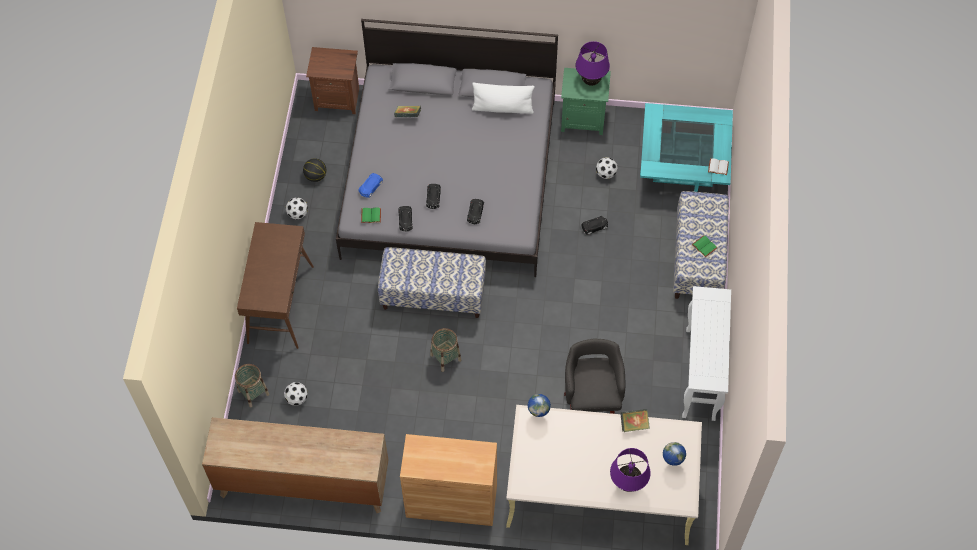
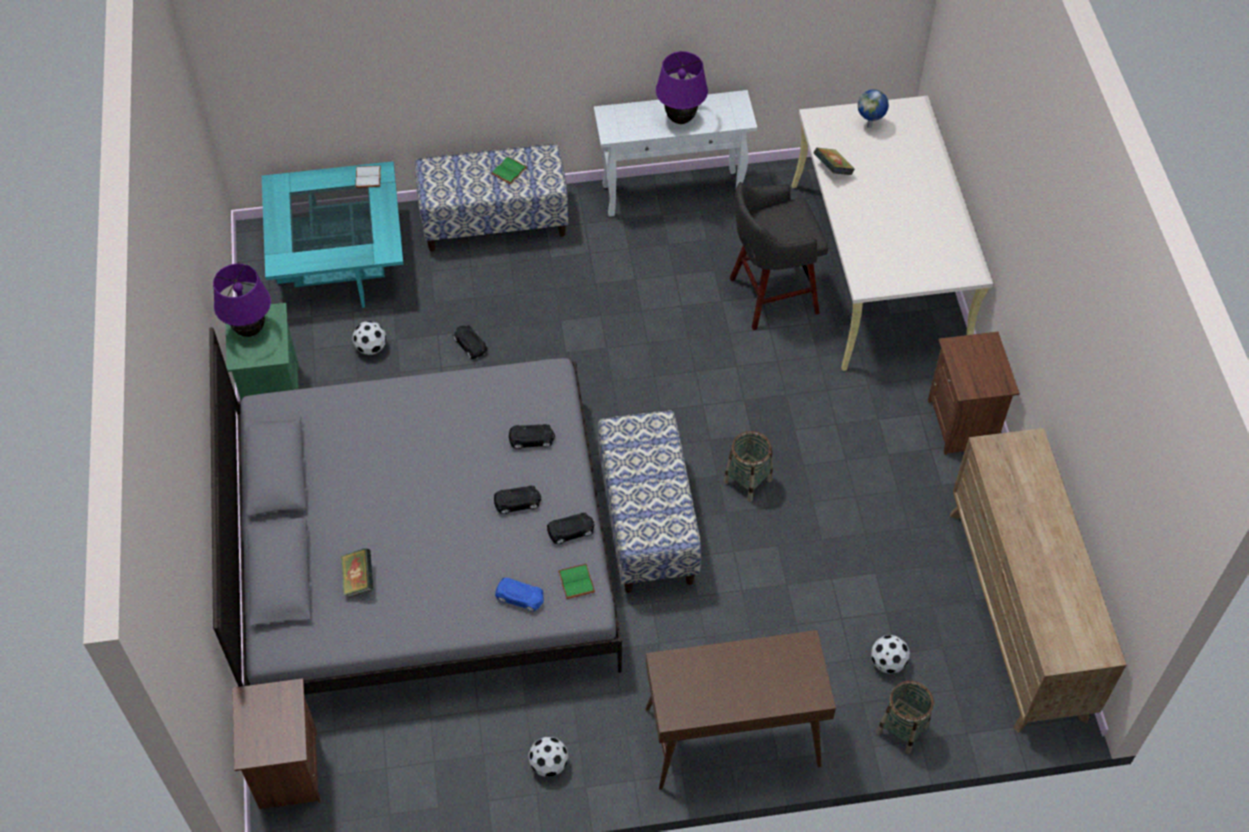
camera: 105 degrees left, 5 degrees down
(316, 176) = (464, 757): basketball -> none
(451, 501) = (963, 423): brown cabinet -> brown nightstand
(502, 108) = (316, 447): white pillow -> none
(538, 414) = (860, 269): globe -> none
(628, 484) = (918, 162): purple table lamp -> purple table lamp (680, 119)

